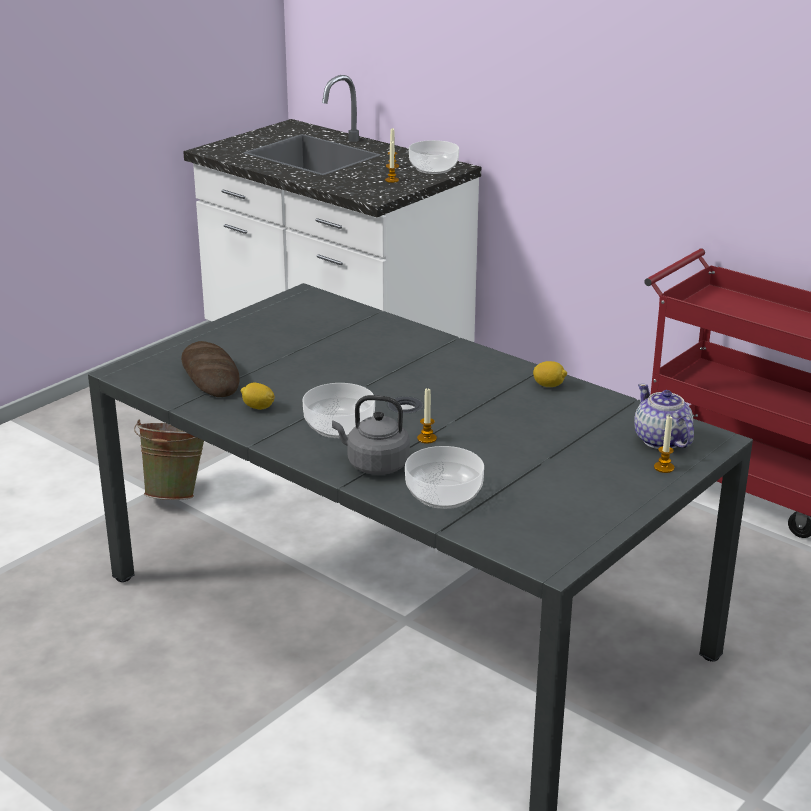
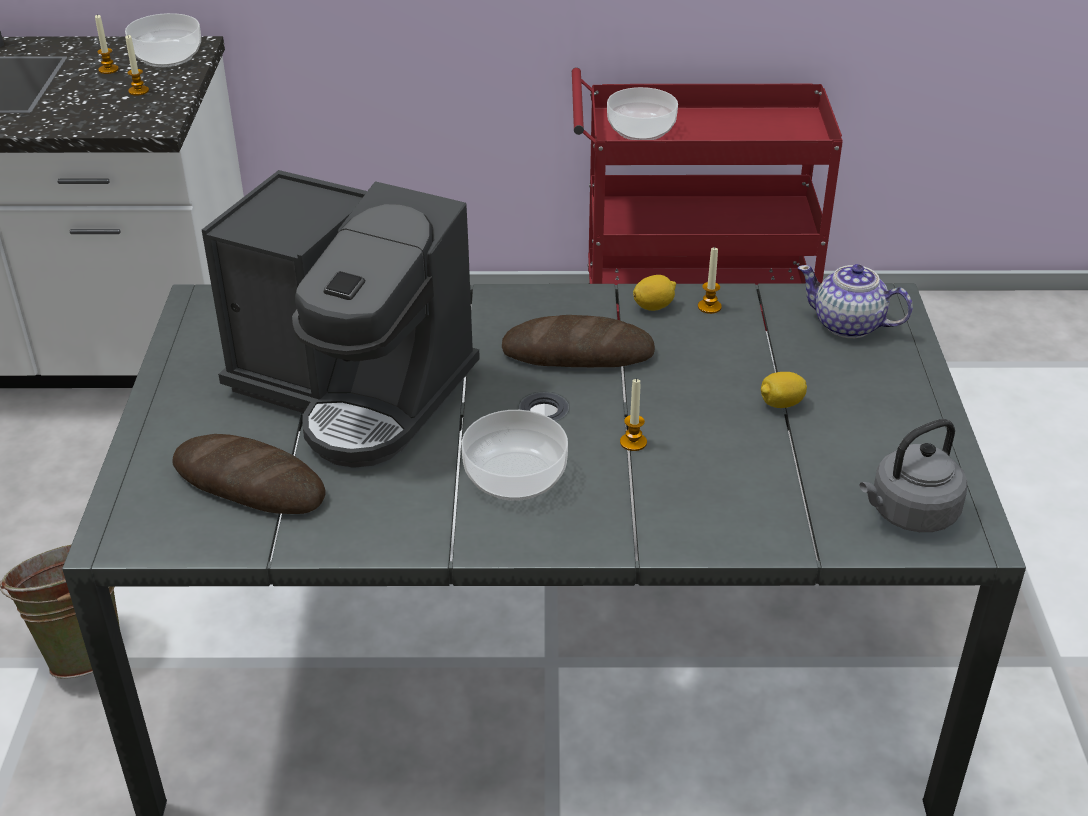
camera: 40 degrees left, 10 degrees up
(258, 407) = (380, 501): lemon -> lemon (781, 404)
(318, 359) = (353, 390): none -> coffee machine
(374, 465) = (630, 510): grey kettle -> grey kettle (909, 514)
(443, 494) = (754, 509): bowl -> bowl (640, 130)
(465, 389) = (578, 352): none -> bread
(664, 467) = (896, 358): candle -> candle (709, 307)

